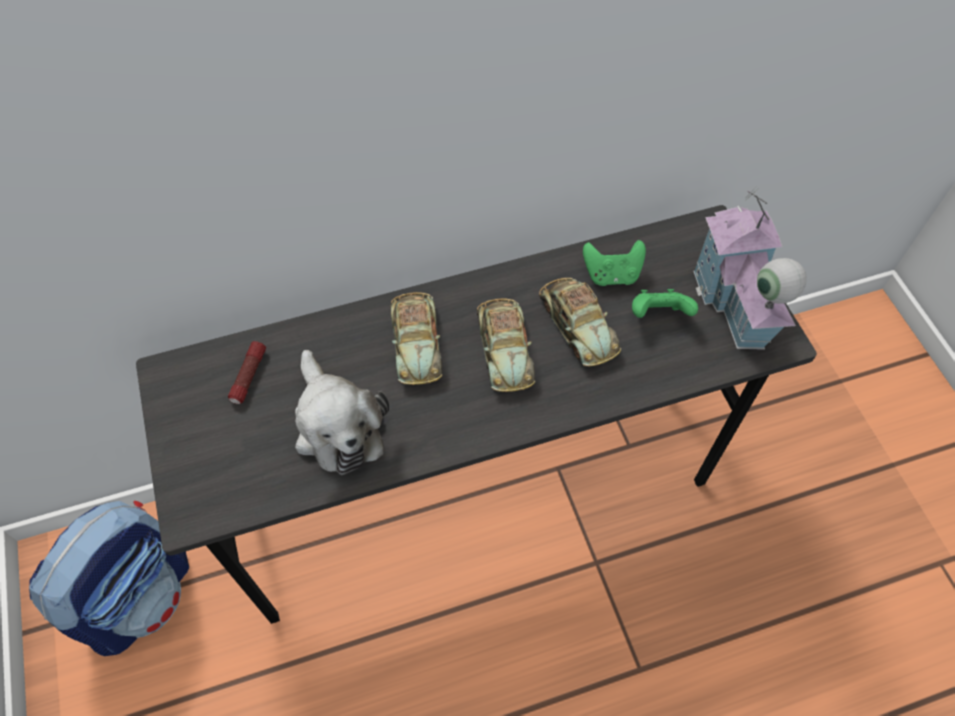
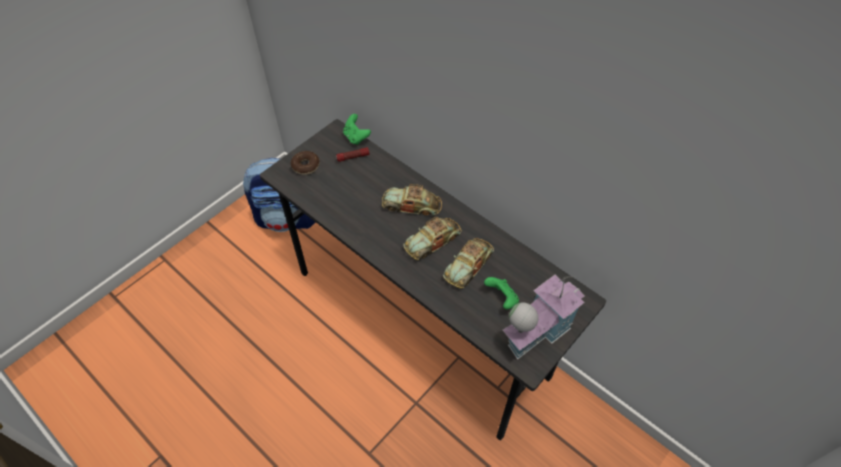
camera: 60 degrees right, 5 degrees down
(208, 461) = (305, 166): none -> donut
(337, 425) = (349, 199): plush toy -> none
(416, 342) = (412, 205): toy car -> toy car turned 45 degrees clockwise
(611, 275) = (512, 266): green game controller -> green game controller (356, 137)

